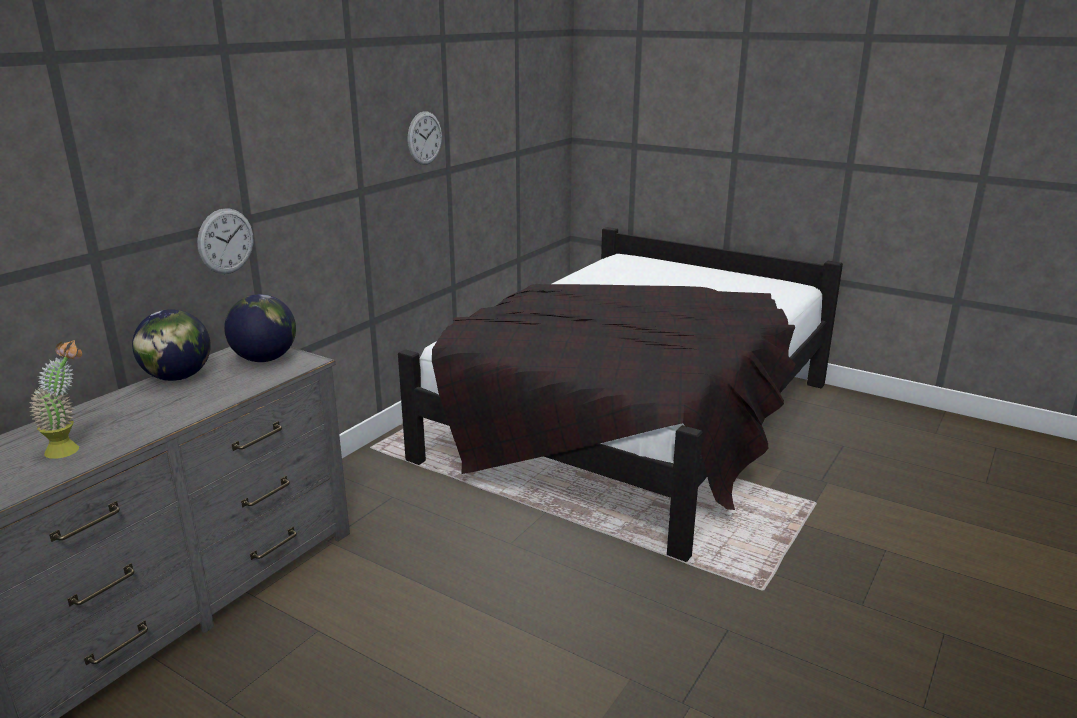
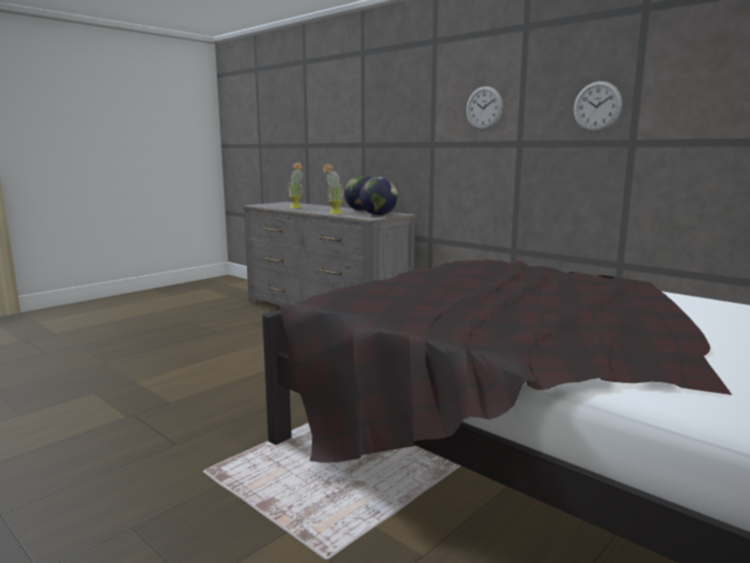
camera: 100 degrees right, 10 degrees down
(226, 241) = (416, 153): wall clock -> wall clock (484, 108)
(227, 395) = (333, 213): none -> potted plant

